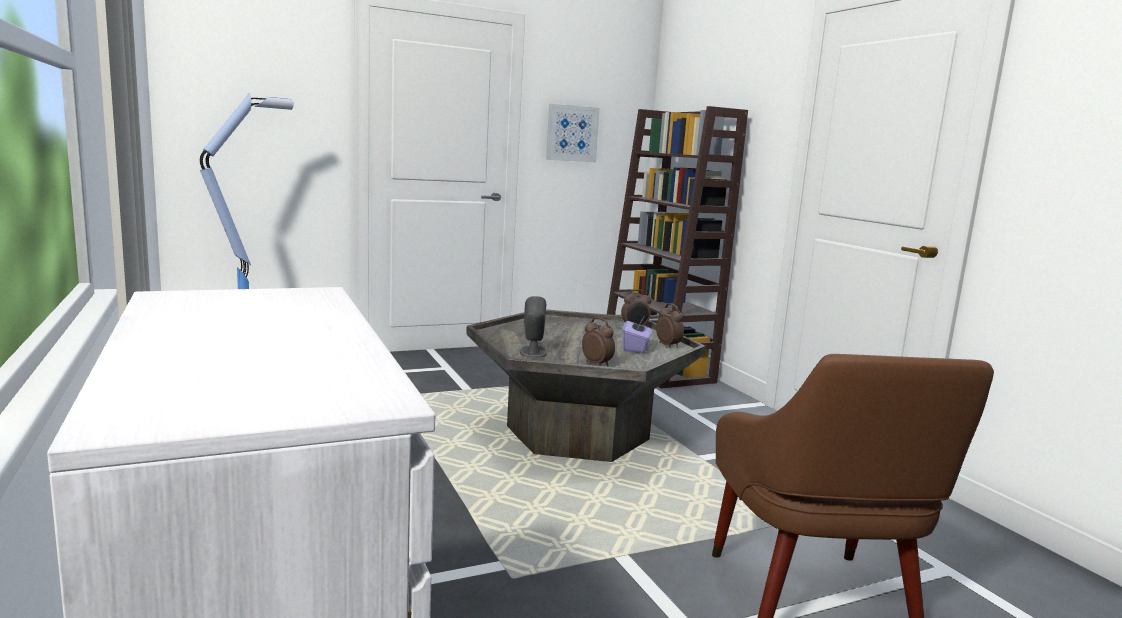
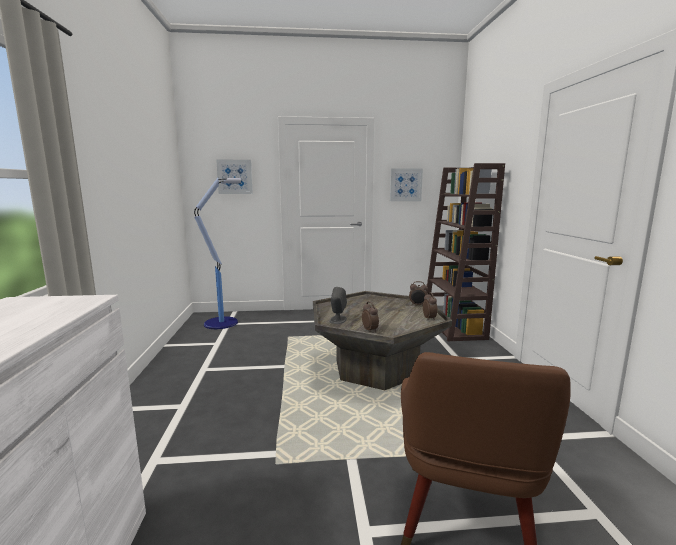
camera: 20 degrees right, 0 degrees up
(266, 96) = (234, 176): none -> picture
(636, 348) = (405, 320): purple tissue box -> none

